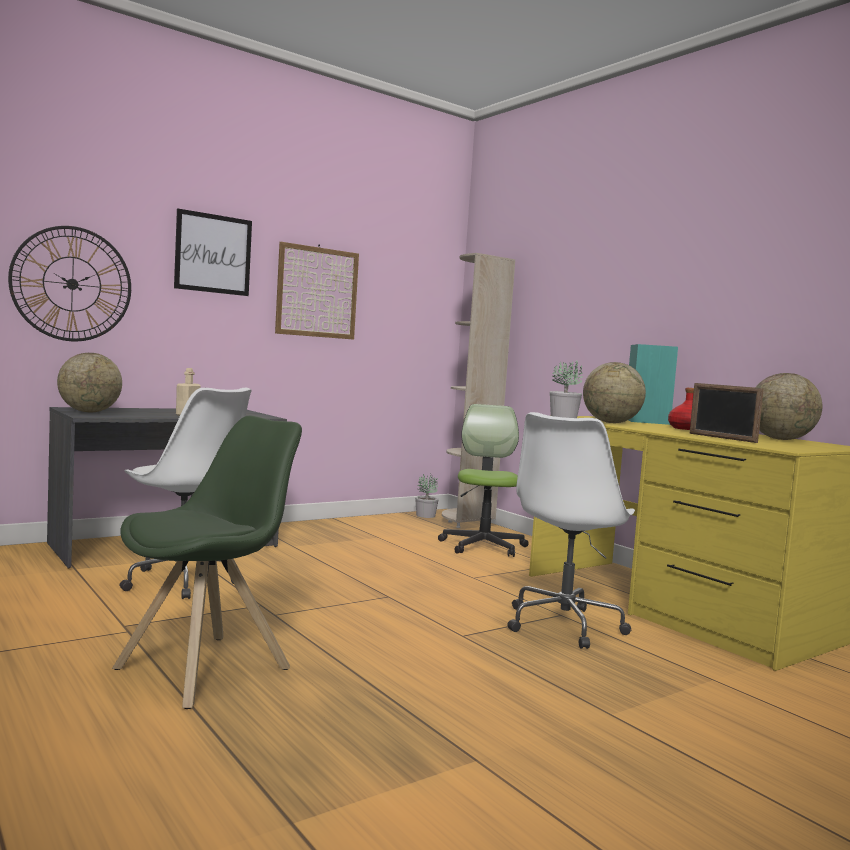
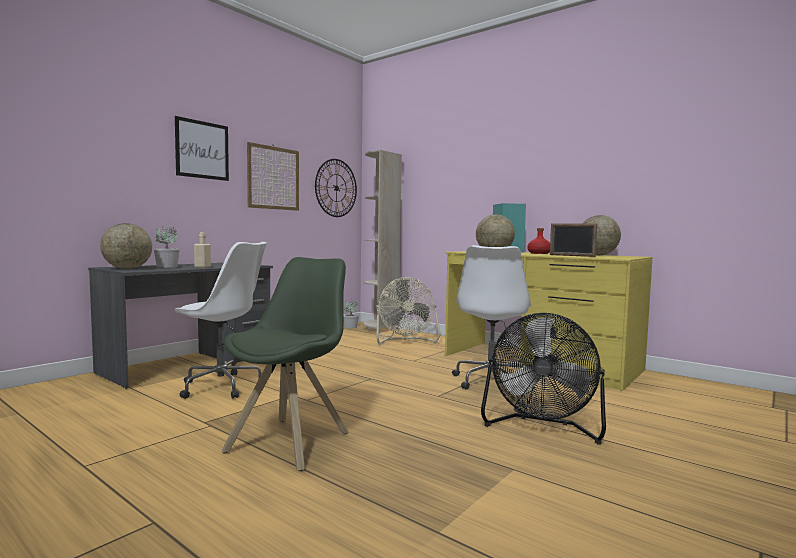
camera: 15 degrees left, 0 degrees up
(72, 284) = (99, 172): wall clock -> wall clock (336, 188)
(483, 546) = (402, 341): office chair -> beige fan
(564, 417) = (461, 251): potted plant -> potted plant (167, 266)
(576, 703) = (538, 426): none -> black fan

